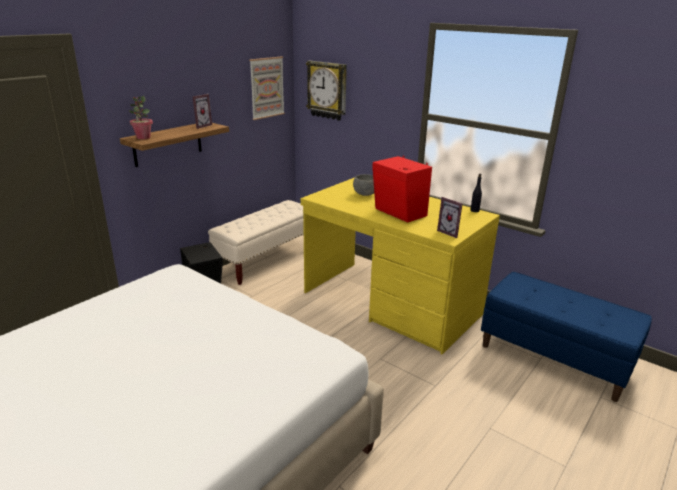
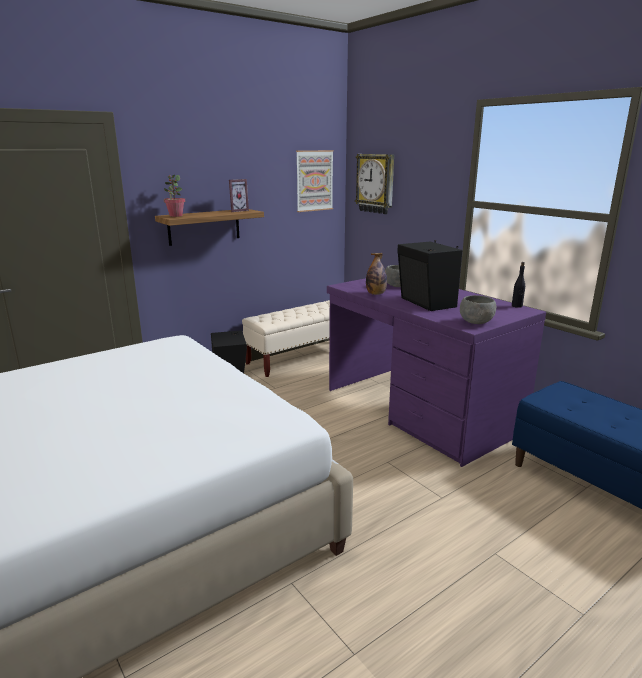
camera: 15 degrees right, 5 degrees down
(350, 205) = (376, 294): none -> bottle
(390, 304) = (419, 410): yellow desk -> purple desk
(399, 213) = (426, 303): red speaker -> black speaker
(450, 232) = (476, 322): picture frame -> grey bowl

